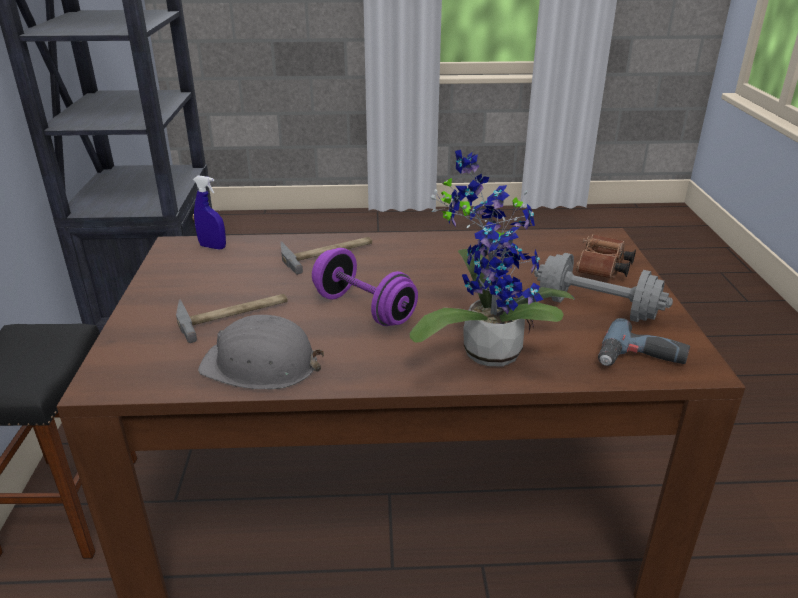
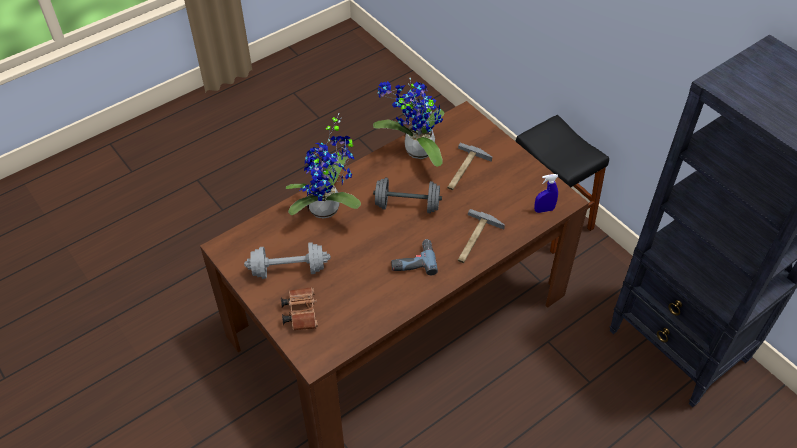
camera: 145 degrees right, 20 degrees up
(261, 365) = (415, 151): grey hard hat -> potted plant
(364, 309) = (407, 205): purple dumbbell -> grey dumbbell
(641, 360) = (252, 239): power drill -> power drill (413, 260)

